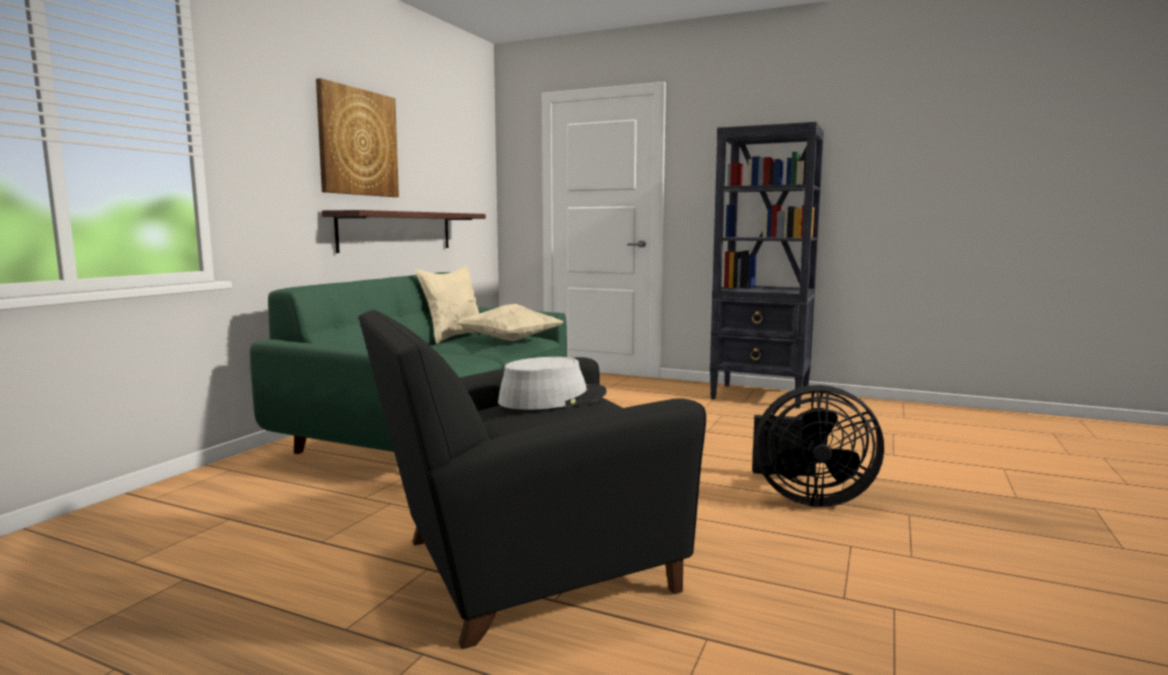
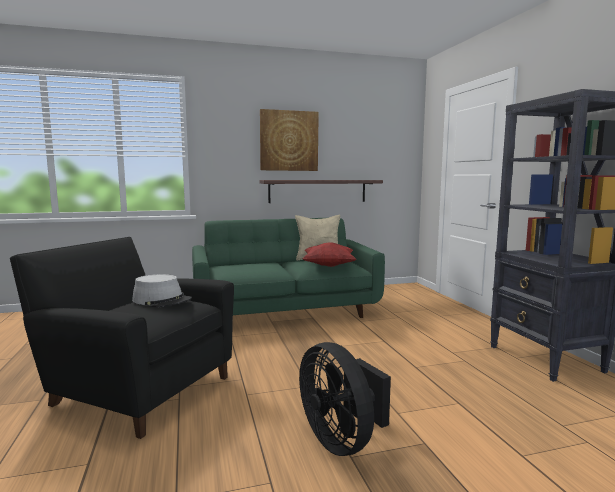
camera: 50 degrees right, 0 degrees up
(510, 340) = (328, 266): beige pillow -> red pillow

